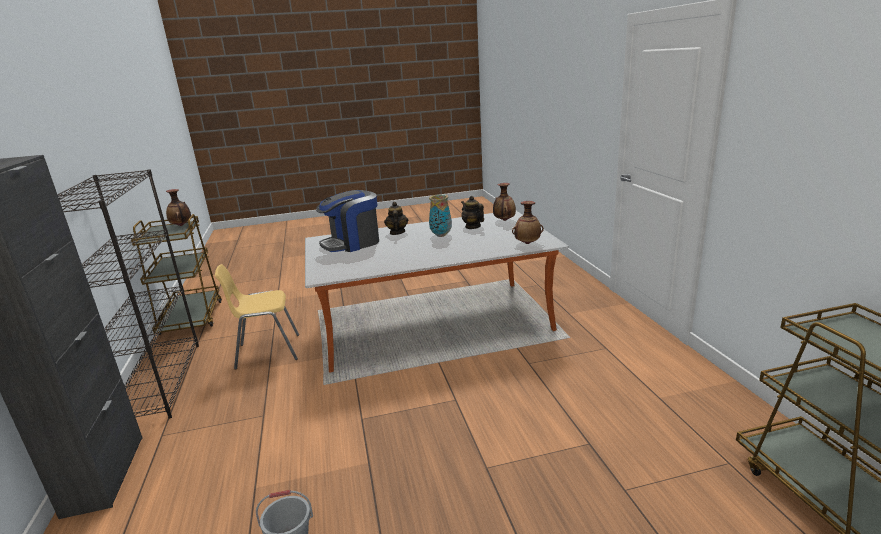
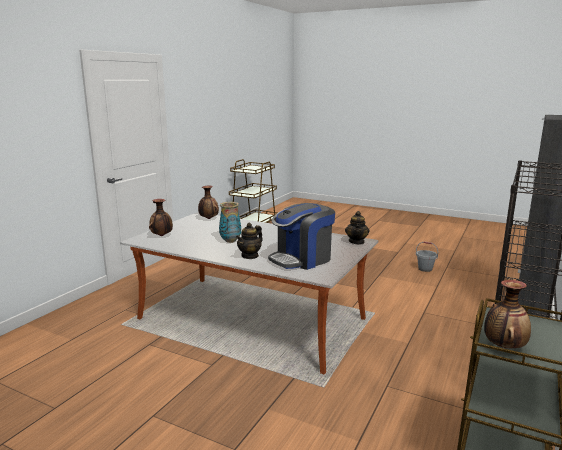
camera: 140 degrees left, 5 degrees down
(267, 352) = (404, 358): yellow chair -> none
(352, 243) = (302, 259): coffee machine -> coffee machine turned 135 degrees clockwise
(472, 226) = (193, 239): teapot -> teapot (356, 242)

